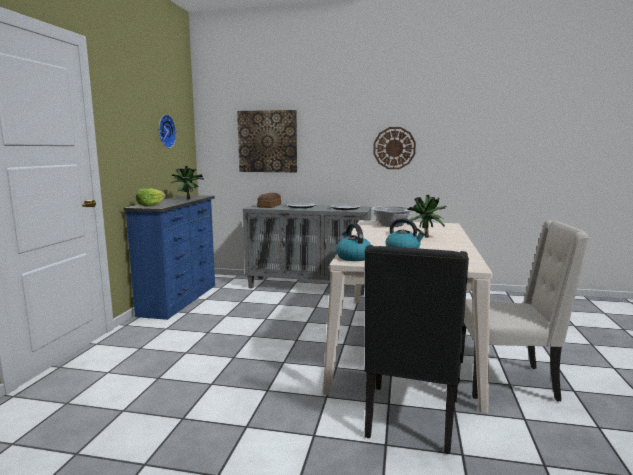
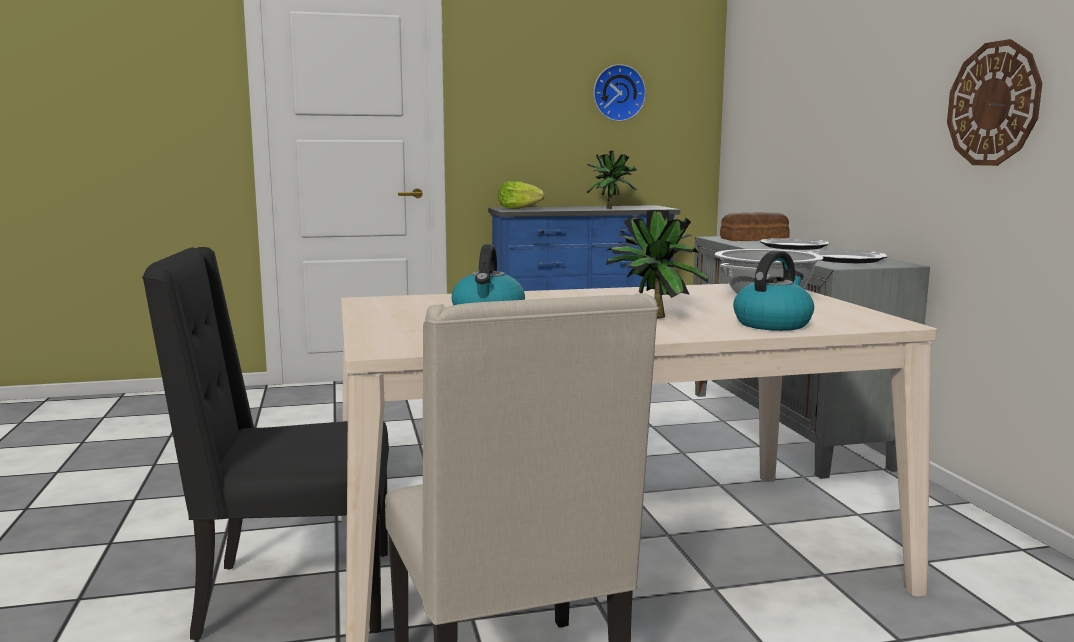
camera: 65 degrees right, 0 degrees up
(267, 141) = (793, 103): picture -> none
(353, 257) = (399, 300): kettle -> kettle (772, 324)

